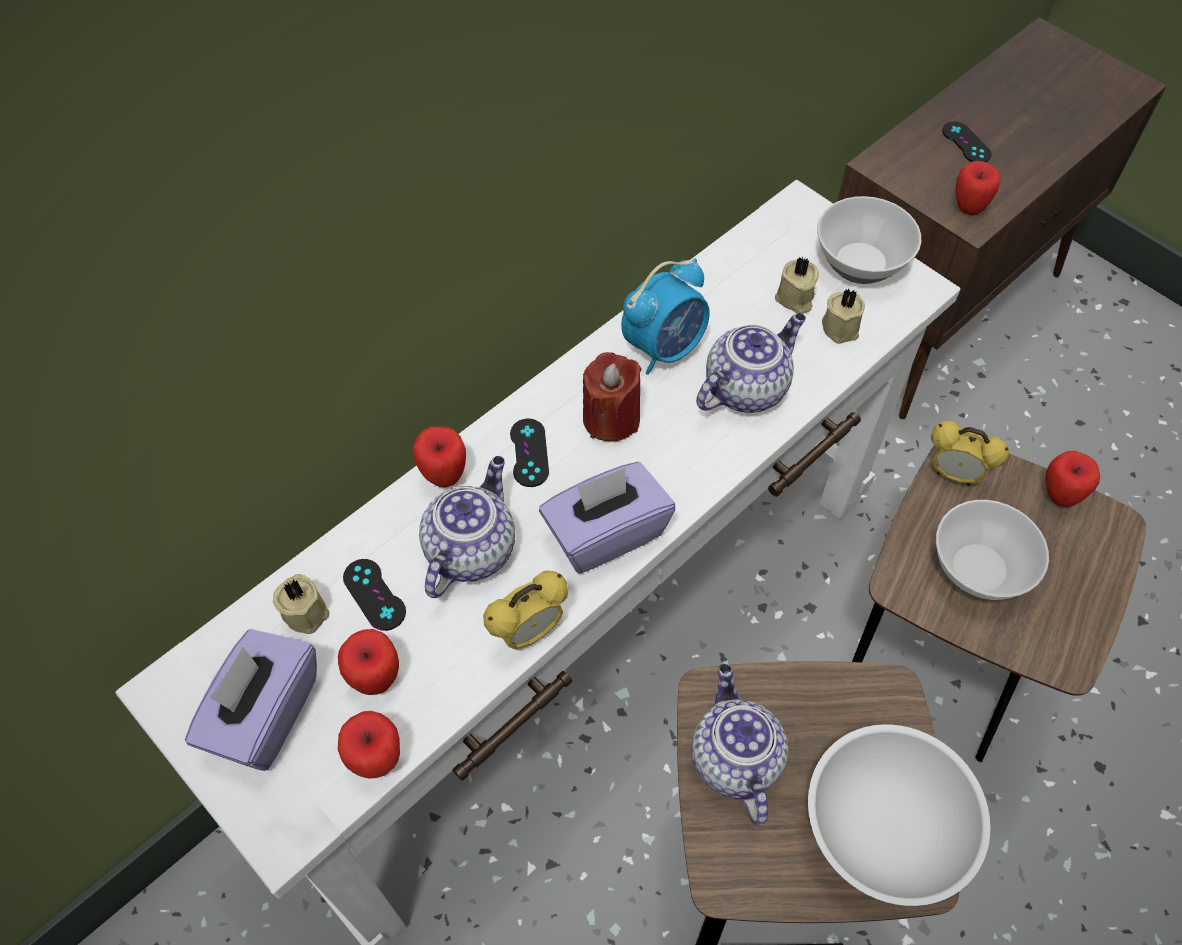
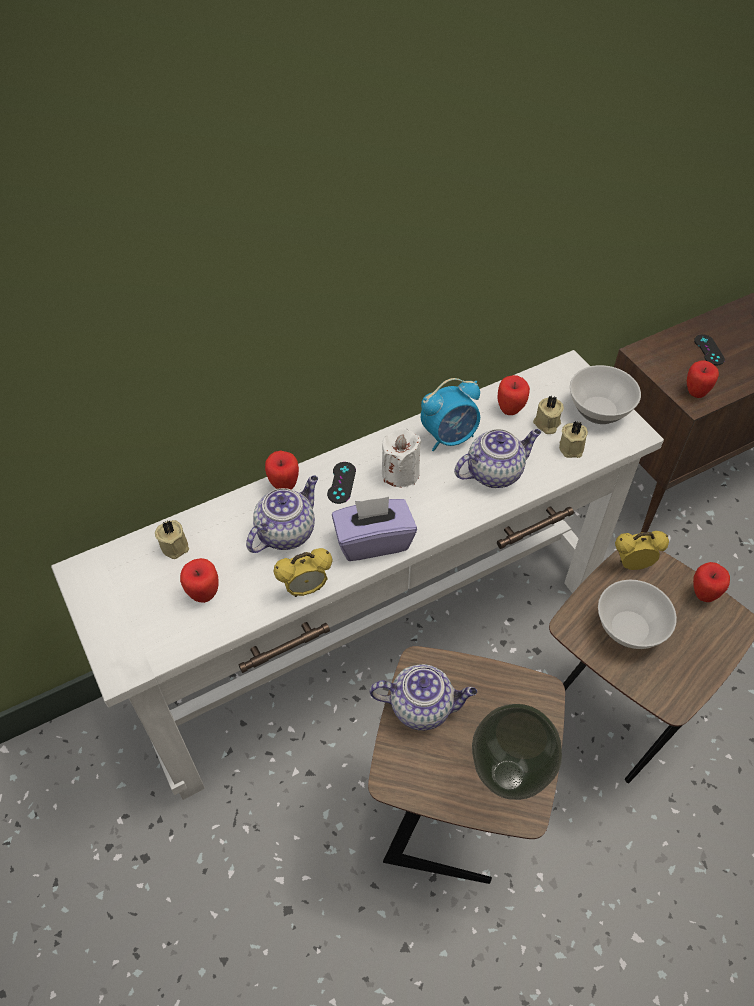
camera: 15 degrees right, 5 degrees down
(264, 714) = (131, 598): purple tissue box -> none
(374, 594) = (219, 545): black game controller -> none
(377, 760) = (189, 641): apple -> apple (510, 410)
(611, 418) = (400, 473): red candle -> white candle
(733, 758) = (422, 707): teapot -> teapot turned 90 degrees clockwise
(885, 828) = (509, 775): white bowl -> vase
(954, 474) = (632, 564): alarm clock -> alarm clock turned 135 degrees clockwise

